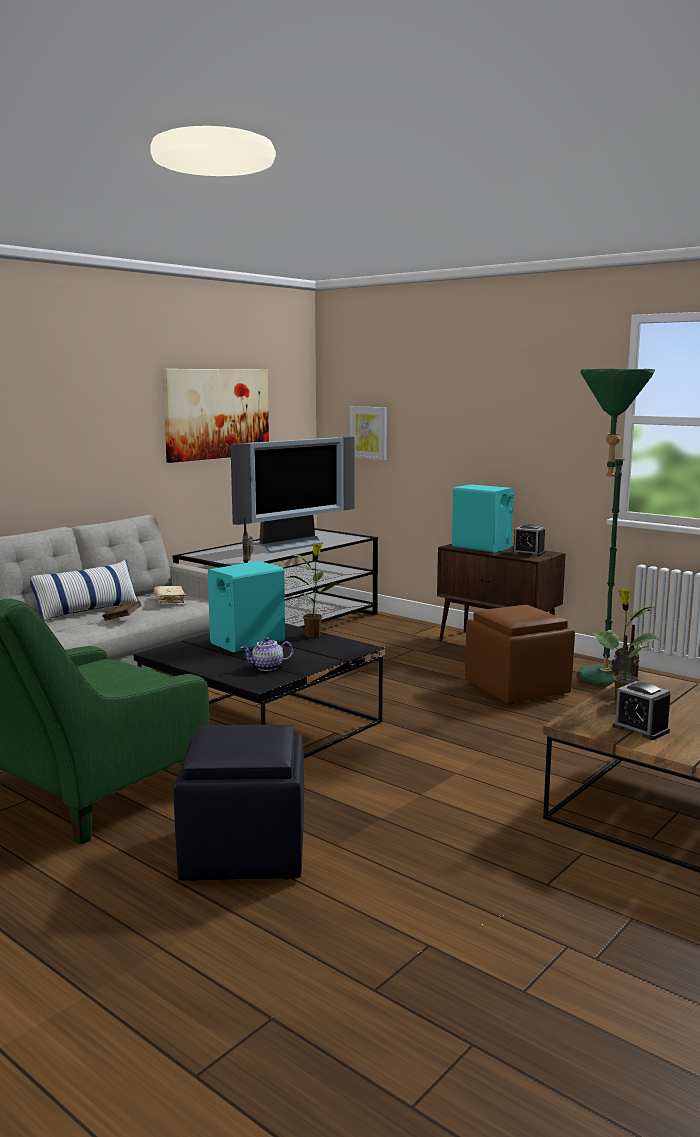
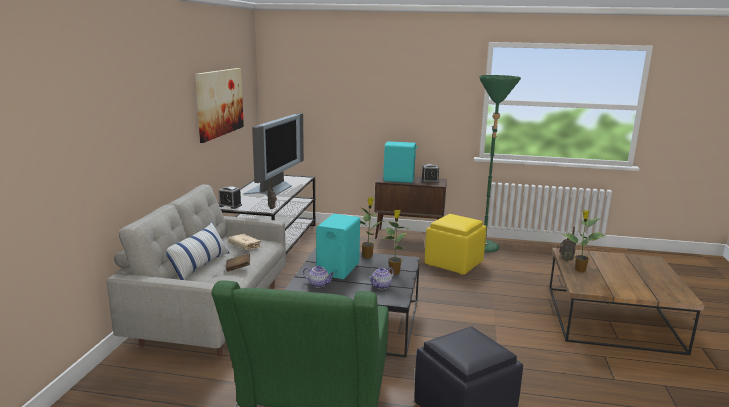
camera: 30 degrees left, 5 degrees up
(194, 652) = (319, 284): none -> teapot
(315, 656) = (394, 272): none -> potted plant
(369, 432) = (303, 108): picture -> none
(517, 688) = (453, 263): brown ottoman -> yellow ottoman
(640, 729) = (609, 284): alarm clock -> alarm clock (230, 205)

